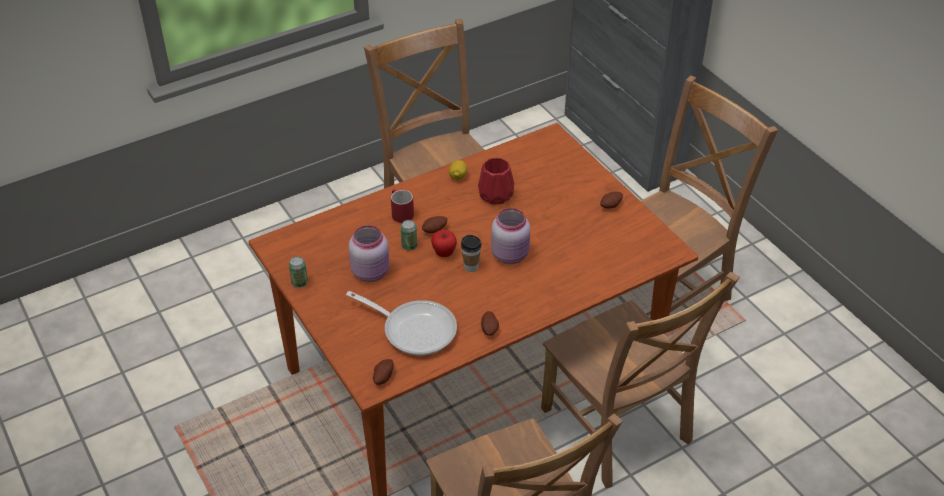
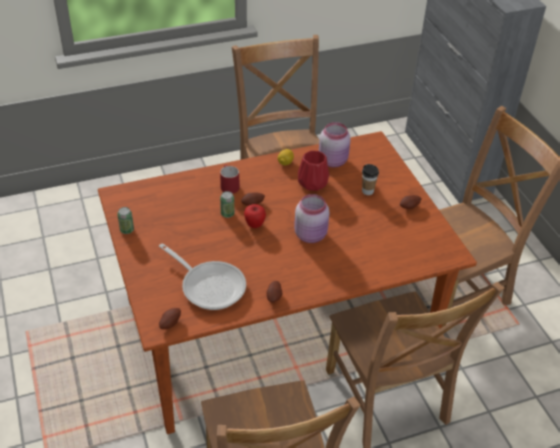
camera: 10 degrees right, 0 degrees up
(371, 272) = (189, 231): pink jar -> pink jar (333, 161)
(471, 267) = (274, 240): cup -> cup (367, 191)

